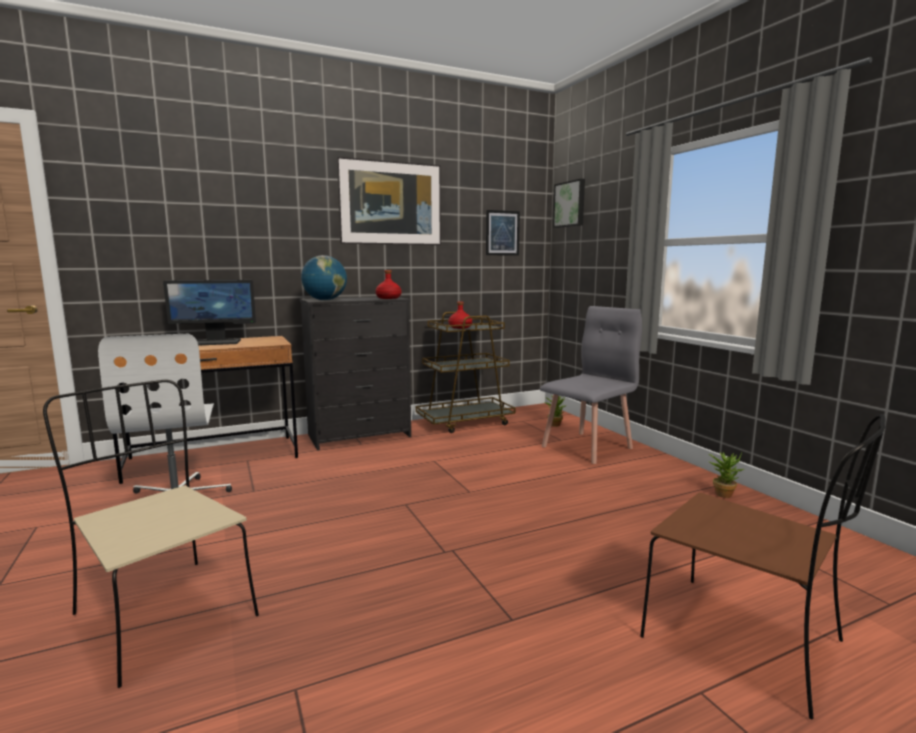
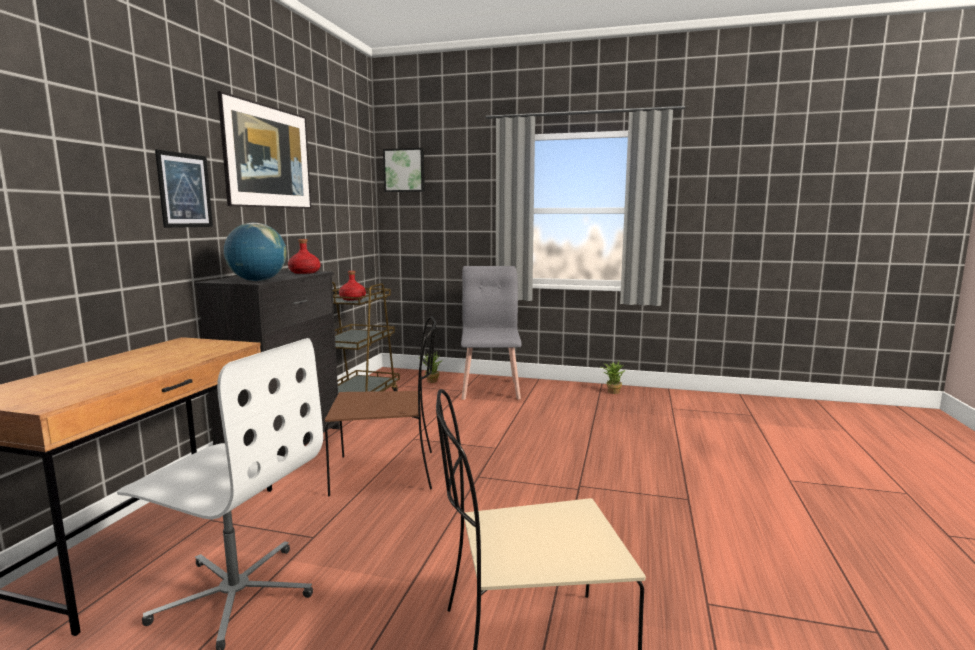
camera: 50 degrees left, 0 degrees up
(214, 342) = (132, 361): monitor -> none
(502, 233) = (349, 196): picture -> picture (185, 190)
(746, 642) = (758, 453): brown chair -> brown chair (387, 472)

